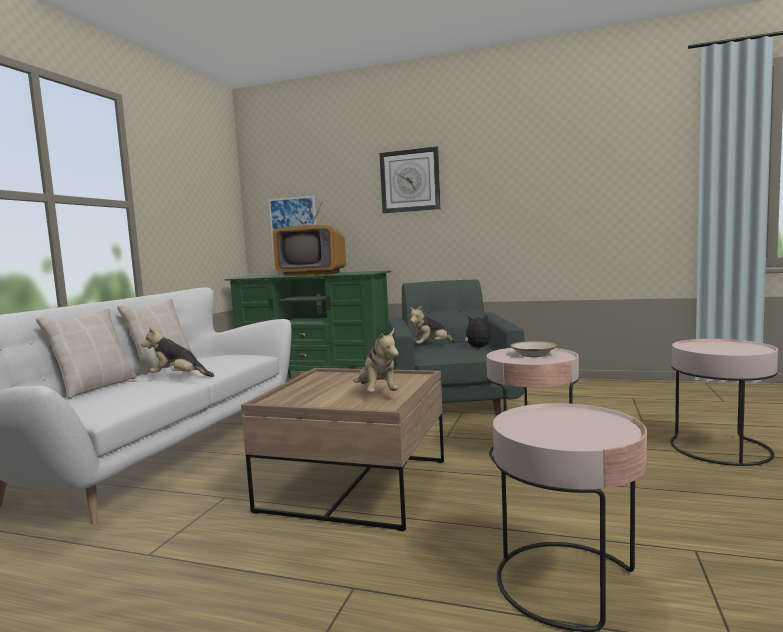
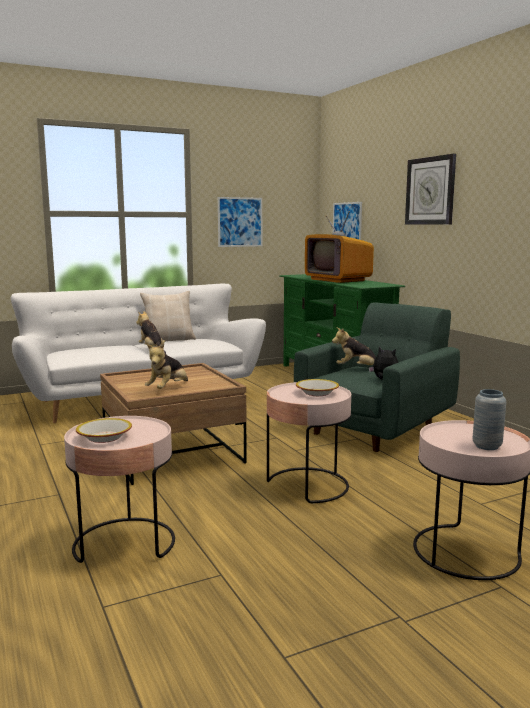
camera: 45 degrees right, 5 degrees up
(95, 387) = (109, 345): beige pillow -> none
(181, 217) = (240, 222): none -> picture
(575, 434) = (104, 437): none -> bowl
(745, 349) = (487, 446): none -> grey vase

